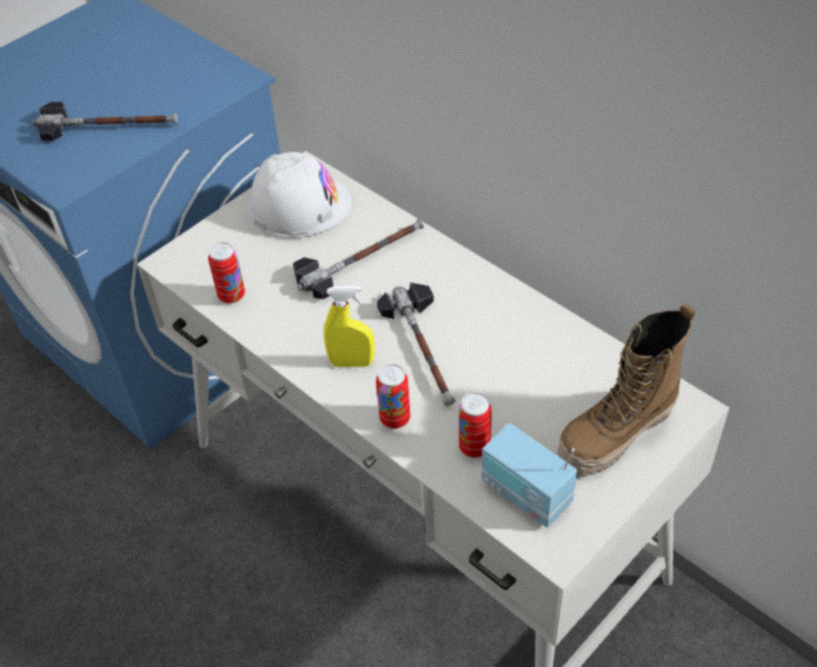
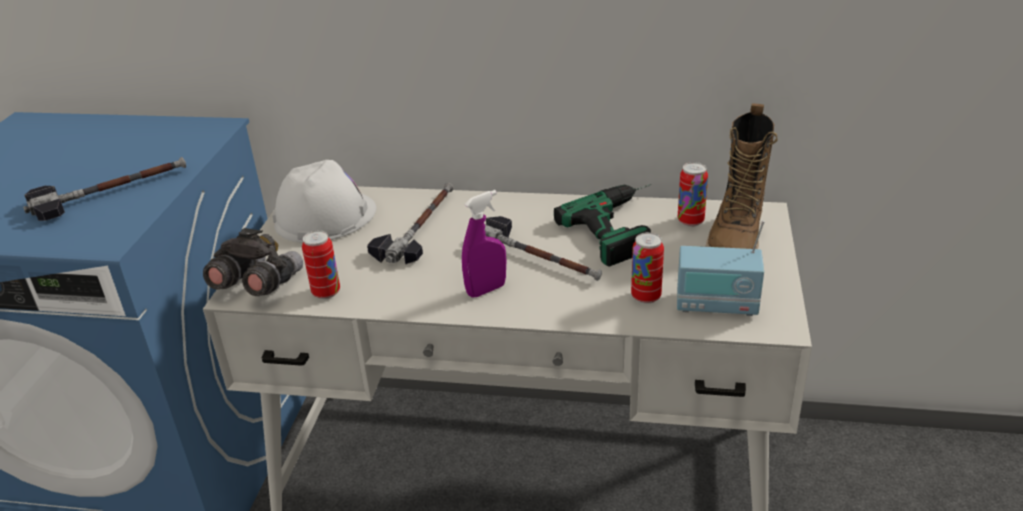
camera: 35 degrees left, 15 degrees down
(190, 260) = (257, 286): none -> grey binoculars
(352, 362) = (486, 290): yellow spray bottle -> purple spray bottle
(395, 418) = (563, 307): can -> can (690, 221)
(539, 353) = (625, 226): none -> power drill

